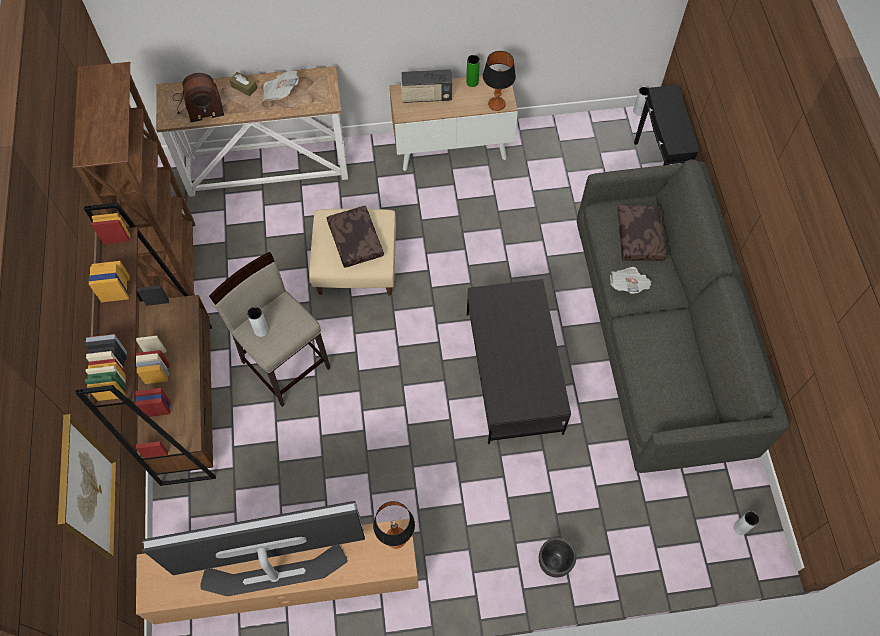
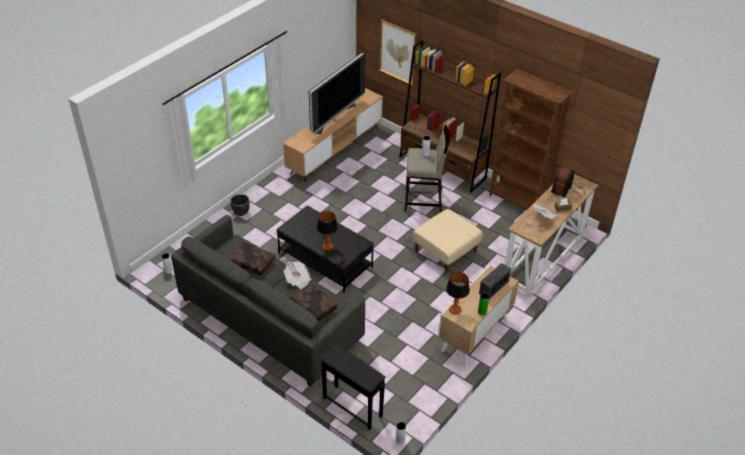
camera: 135 degrees right, 20 degrees down
(354, 240) = (447, 229): brown pillow -> brown pillow (253, 262)
(396, 537) = (302, 146): table lamp -> table lamp (327, 247)

